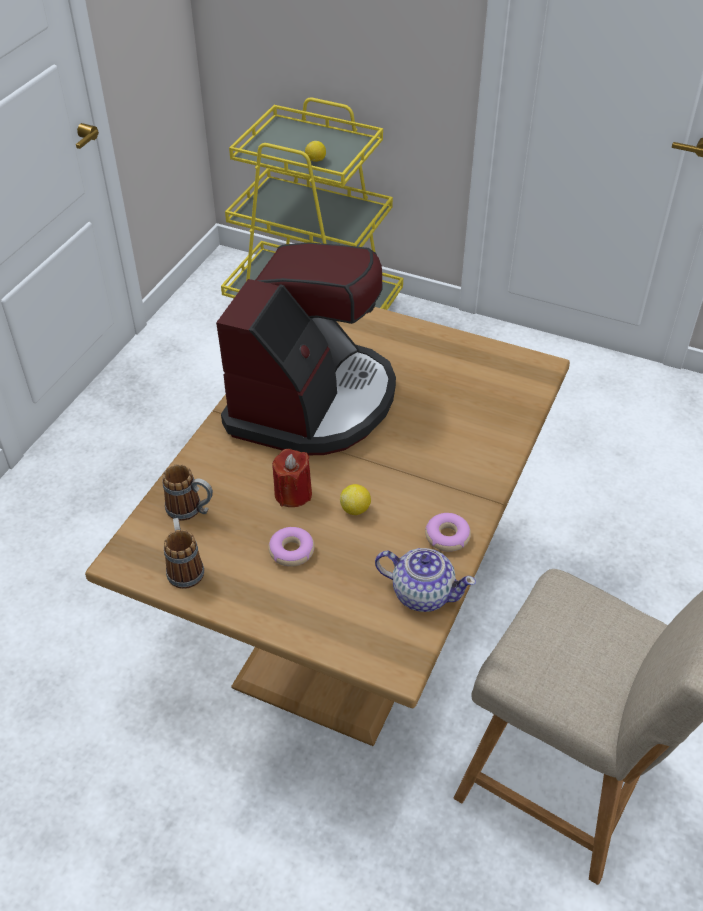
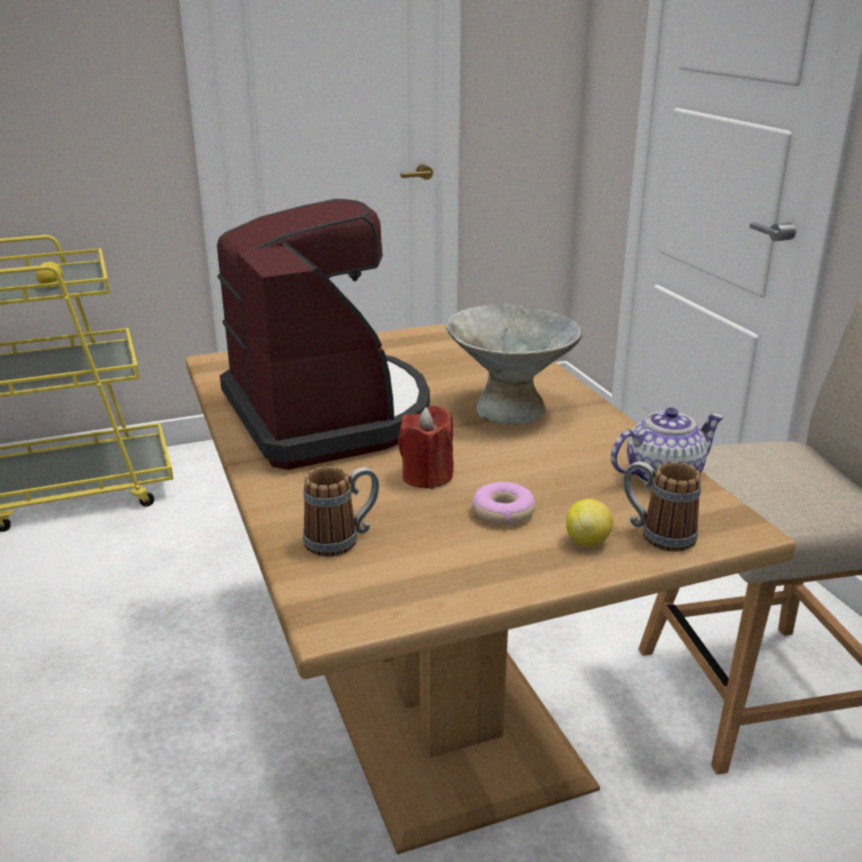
camera: 45 degrees left, 20 degrees down
(184, 567) = (419, 584): mug -> mug (657, 534)
(355, 509) = (504, 458): lemon -> lemon (587, 541)
(424, 469) = (510, 409): none -> grey bowl
(447, 536) = (609, 436): donut -> none

